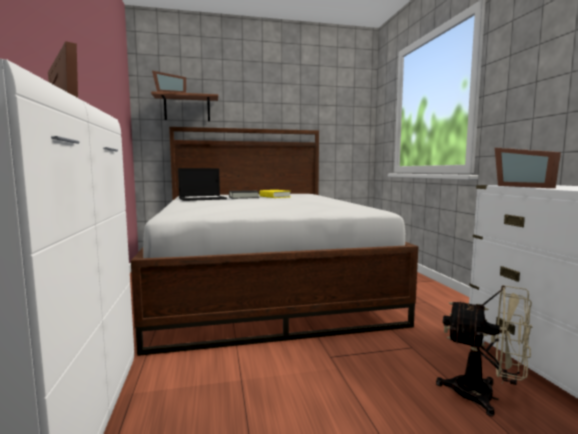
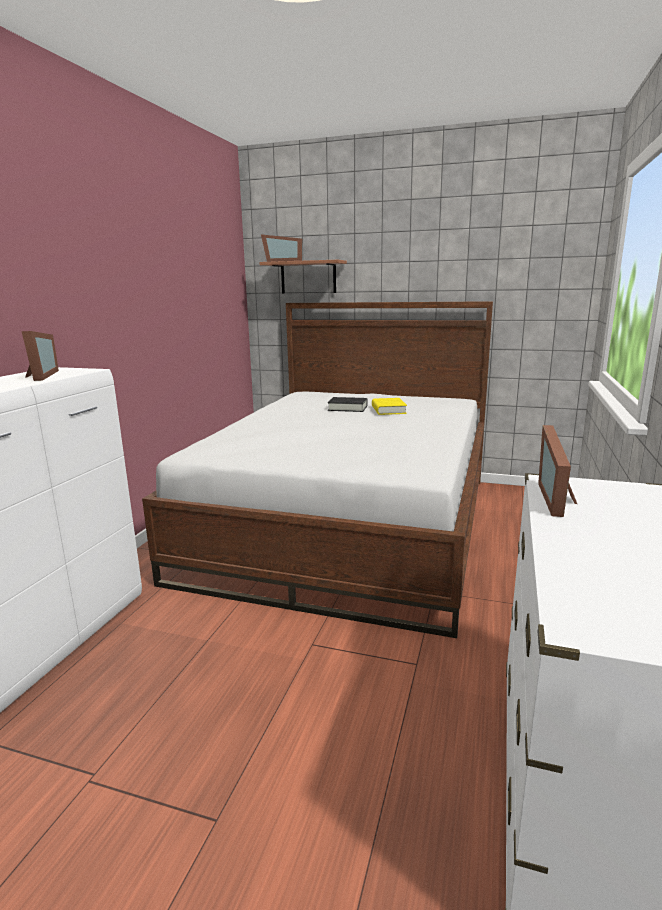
camera: 30 degrees right, 10 degrees up
(203, 198) = (294, 408): laptop -> none
(485, 396) = (416, 753): beige fan -> none

